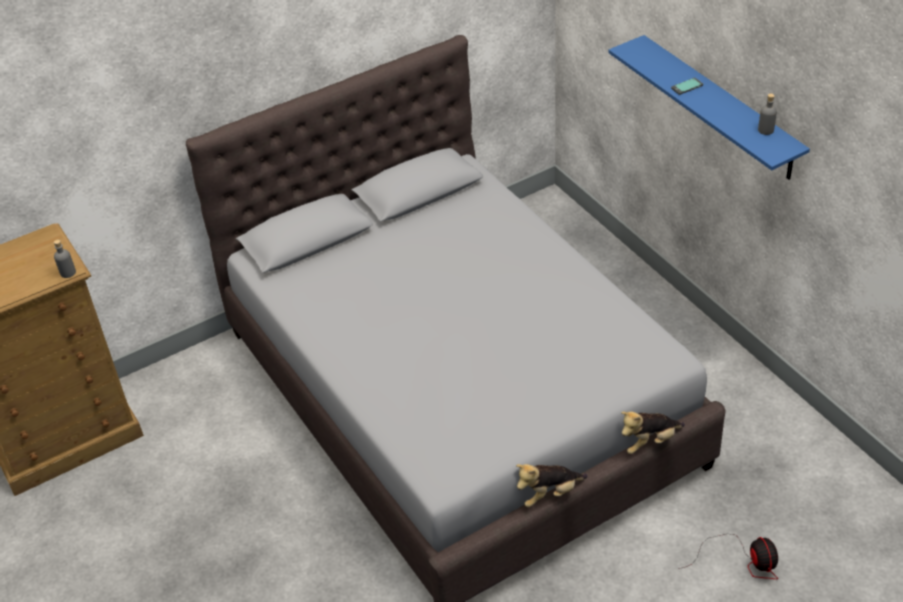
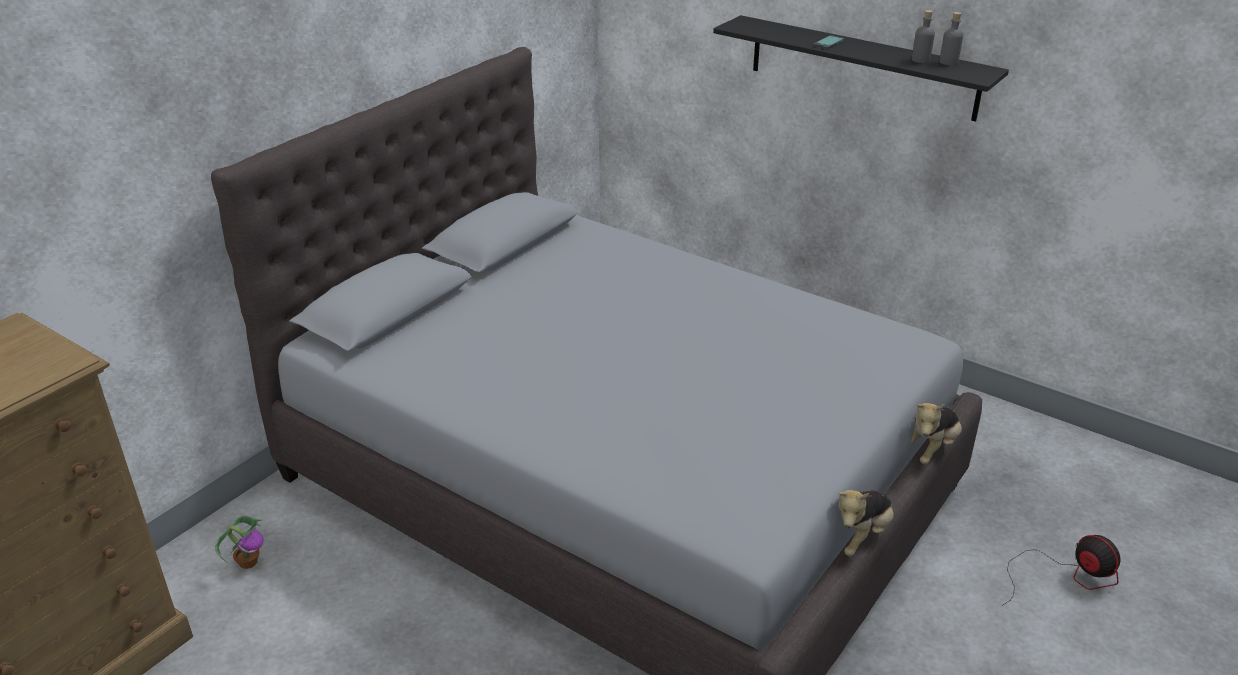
camera: 25 degrees left, 10 degrees down
(68, 273) = (67, 366): grey bottle -> grey bottle (920, 60)
(192, 392) = (248, 561): none -> potted plant
(719, 107) = (862, 67): blue shelf -> black shelf

